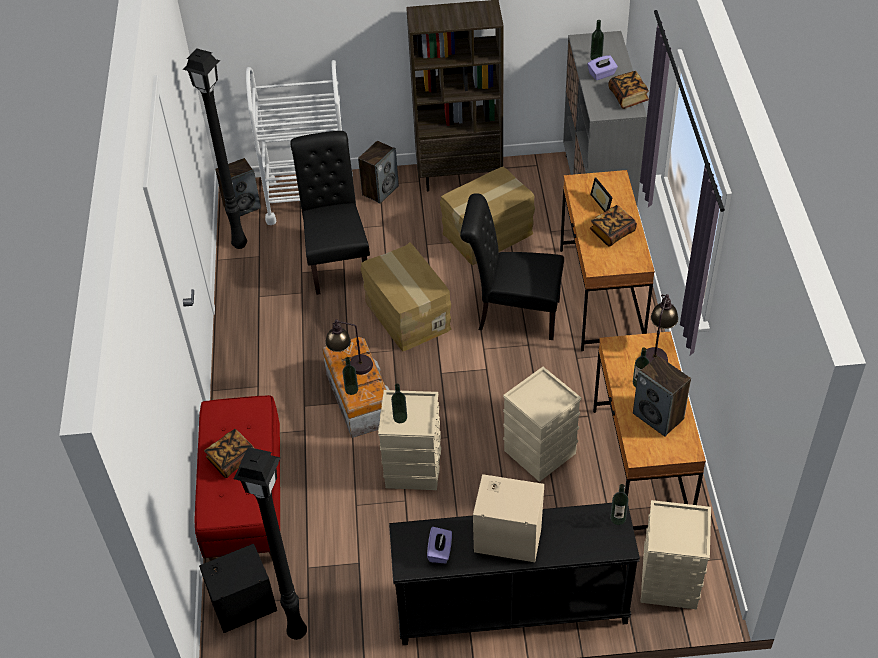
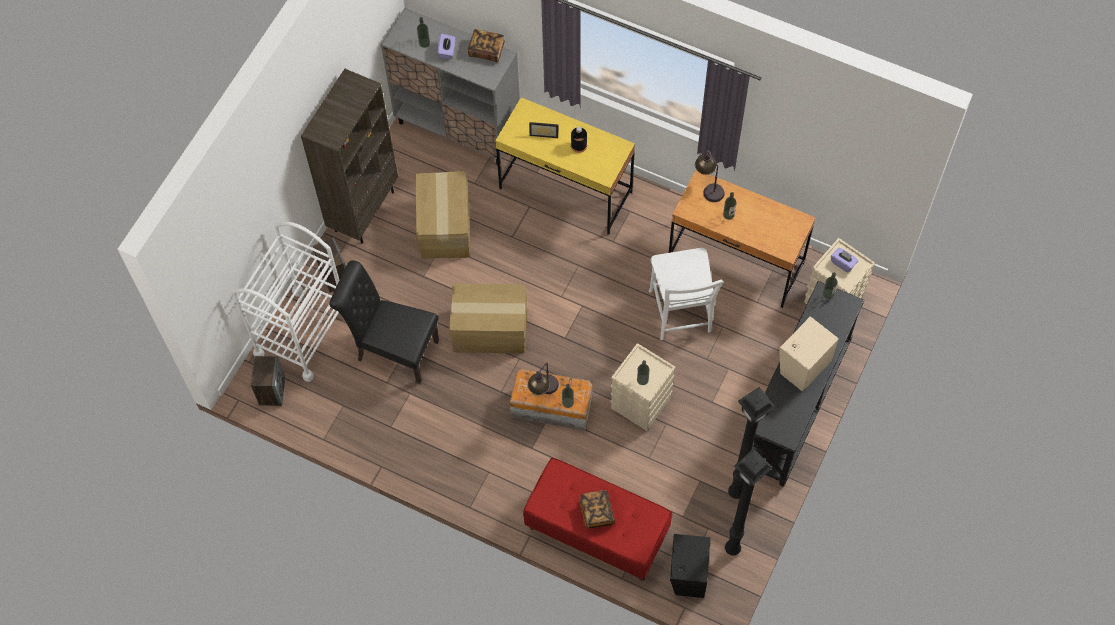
camera: 60 degrees left, 15 degrees up
(239, 243) = (316, 413): black floor lamp -> black floor lamp (734, 492)
(440, 551) = (789, 411): purple tissue box -> purple tissue box (843, 263)
(513, 314) = (542, 258): black chair -> none
(539, 452) = (680, 315): beige storage box -> white chair
(600, 296) = (566, 190): brown desk -> yellow desk
(612, 232) = (579, 145): book -> black bottle
(658, 416) = (763, 221): speaker -> none

